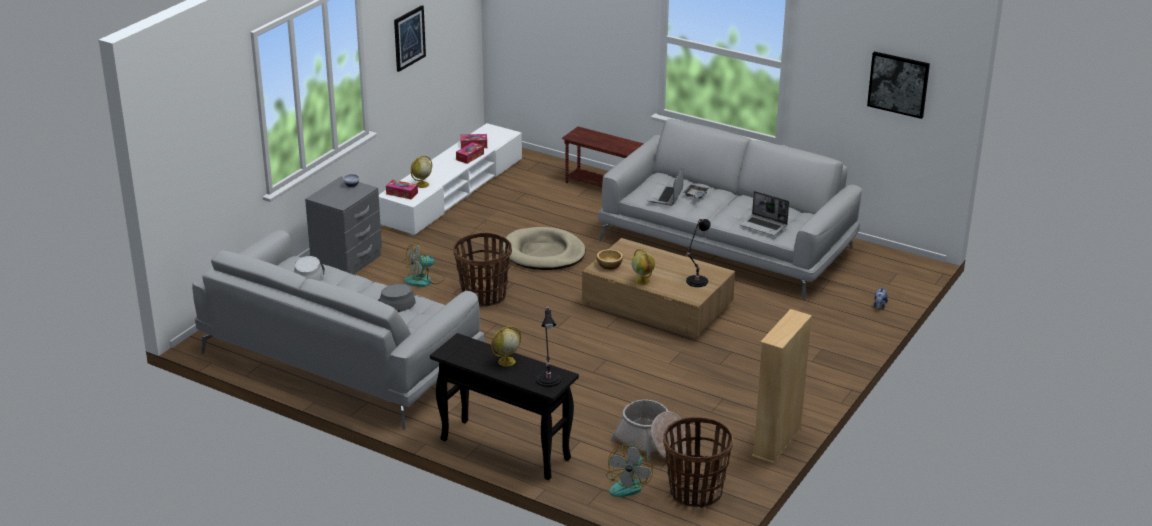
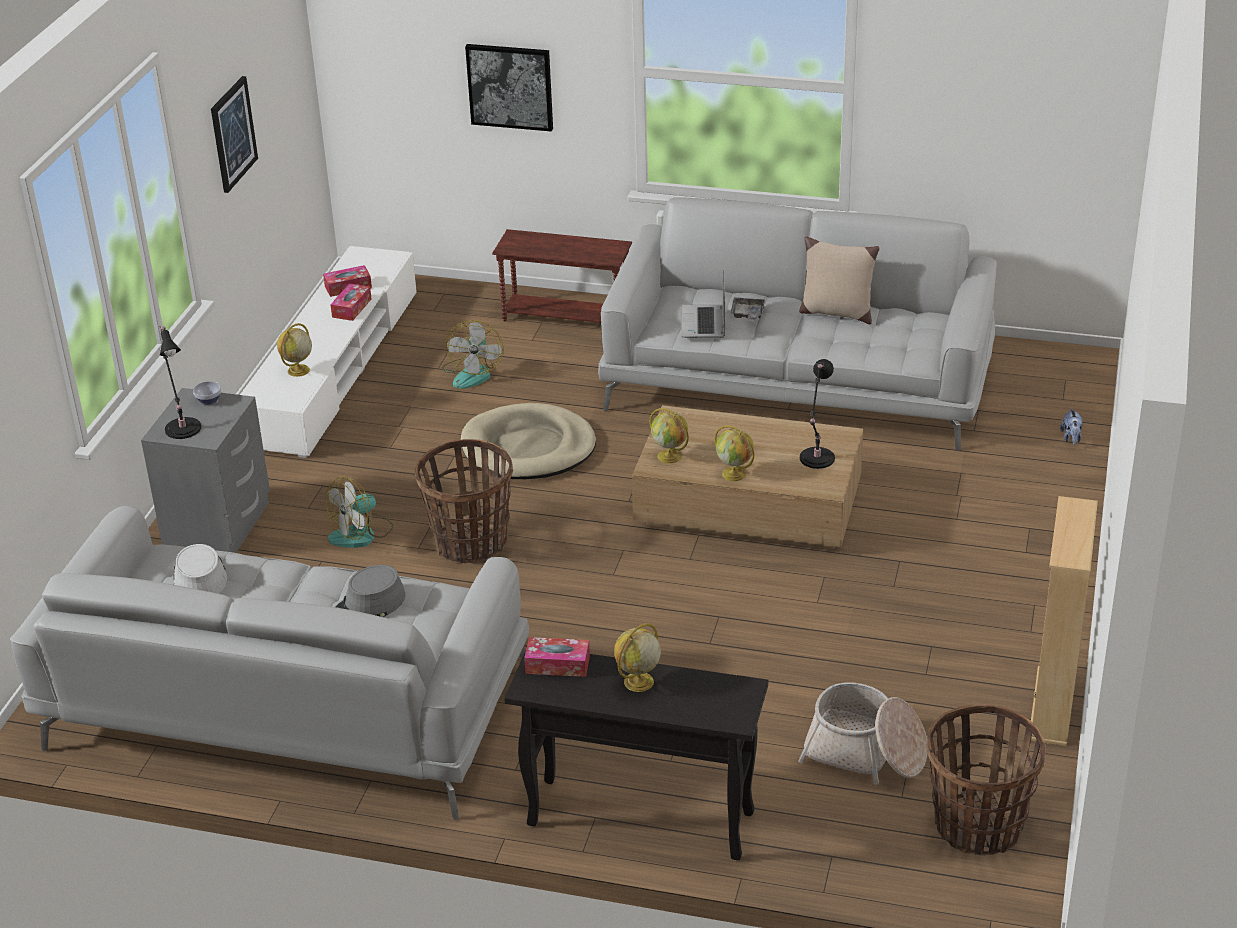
camera: 15 degrees left, 5 degrees up
(402, 193) = (272, 392): tissue box -> tissue box (557, 664)
(548, 378) = (723, 698): black table lamp -> black table lamp (182, 427)
(610, 265) = (670, 456): bowl -> globe
(628, 484) = (868, 837): fan -> fan (473, 373)
(750, 203) = (836, 312): none -> beige pillow
(764, 226) = (877, 346): laptop -> none
(898, 84) = (1041, 92): picture -> picture (510, 86)

